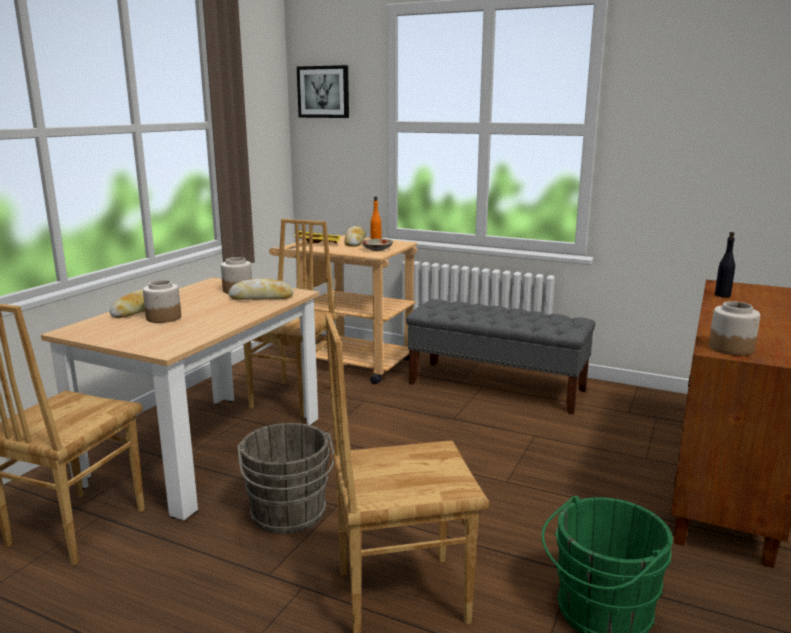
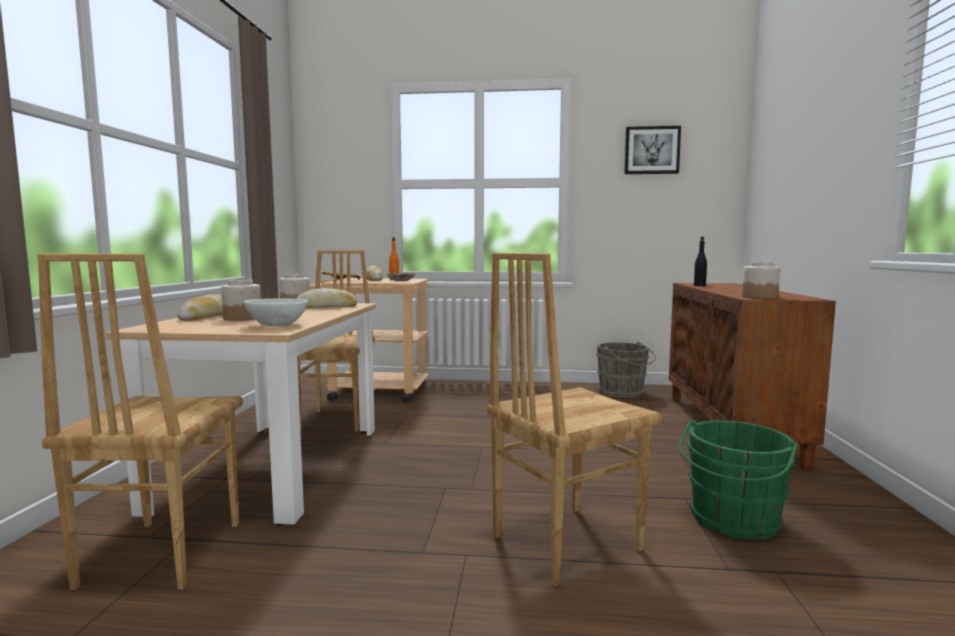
camera: 20 degrees left, 10 degrees down
(177, 337) = (277, 325): none -> white bowl
(288, 516) = (404, 503): grey bucket -> grey bucket (623, 393)
(323, 92) = (331, 156): picture -> picture (651, 150)
(497, 387) = (511, 394): grey bench -> none

